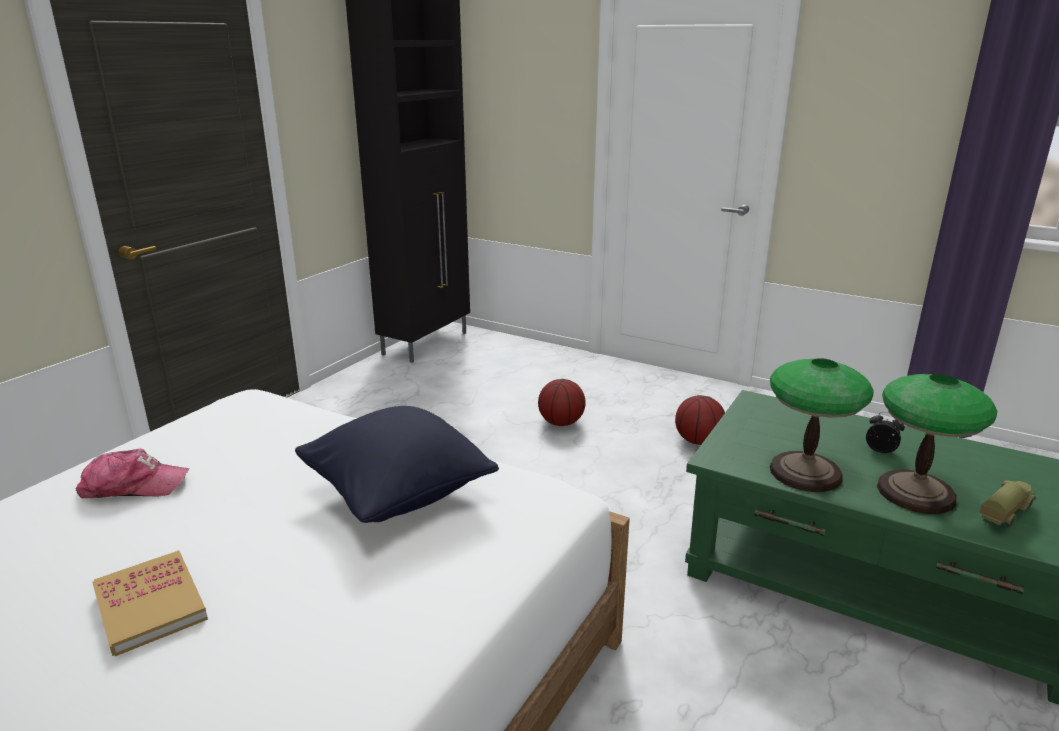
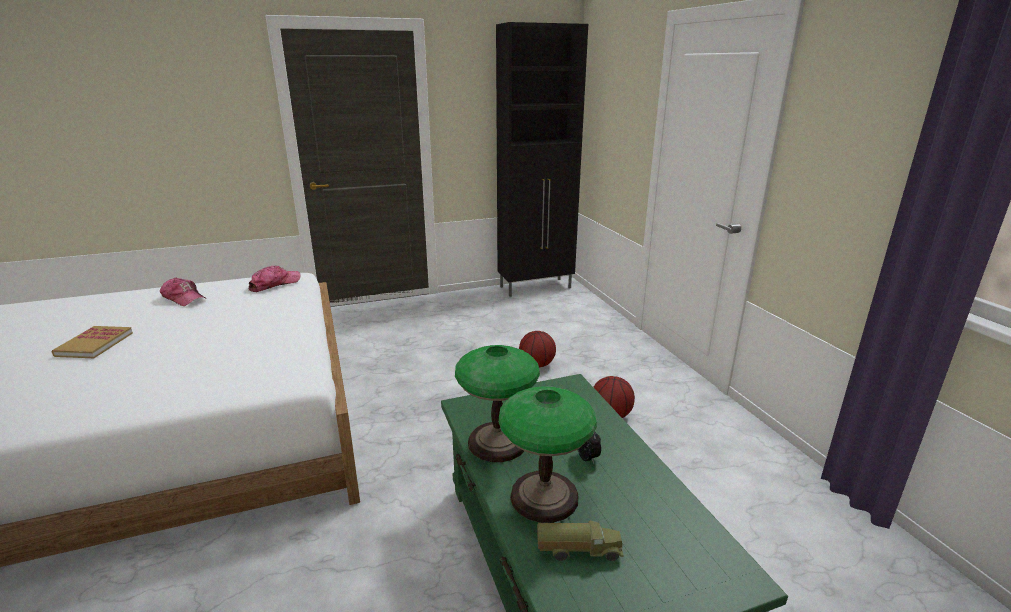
camera: 40 degrees right, 0 degrees up
(251, 416) = (274, 284): none -> cap
(398, 495) = (241, 342): black pillow -> none

